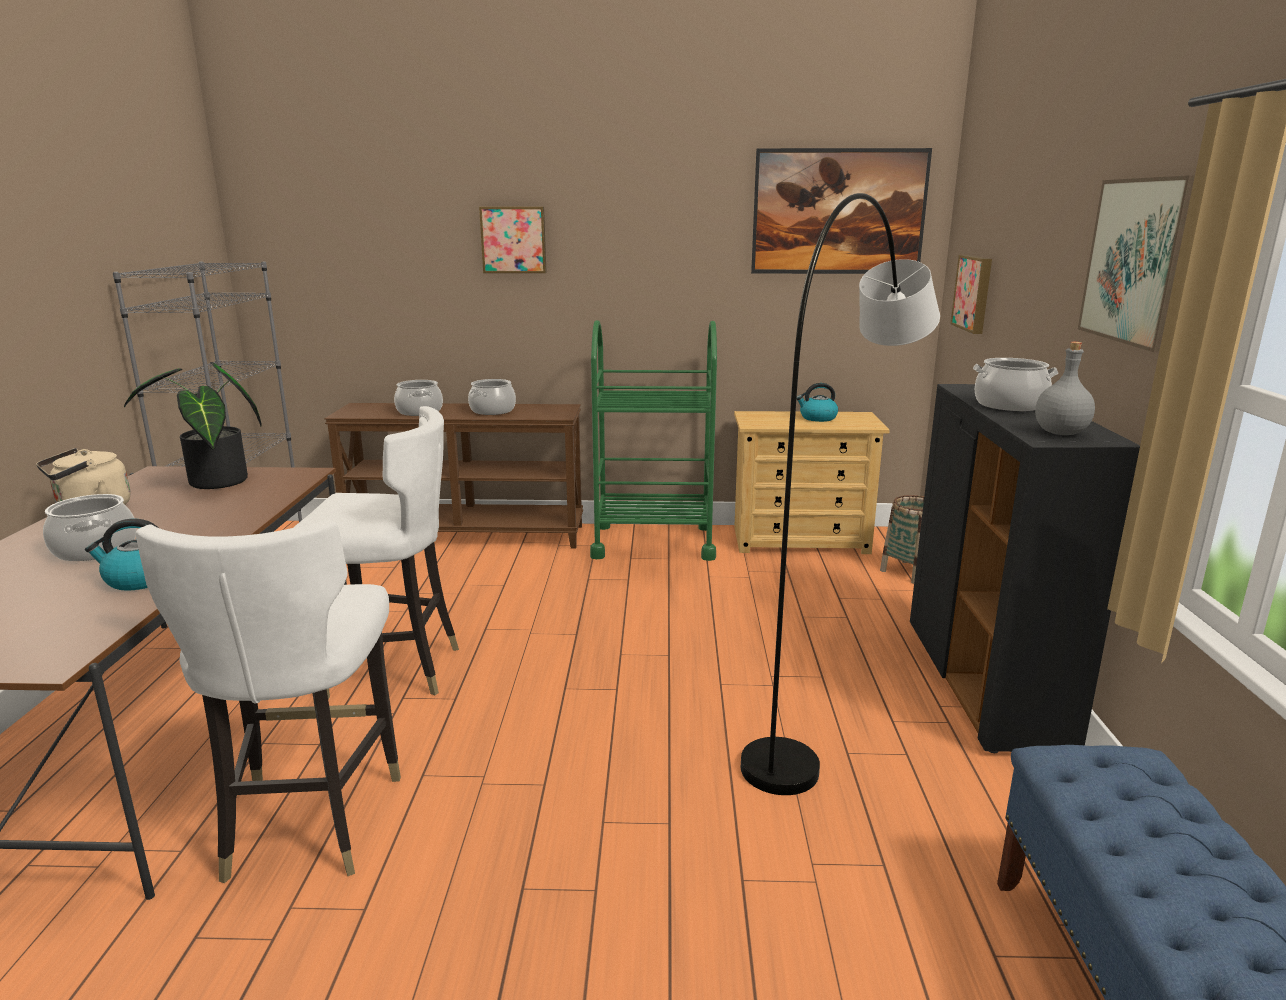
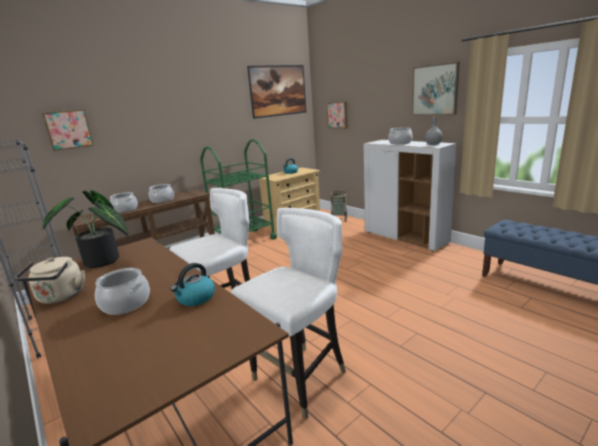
camera: 40 degrees left, 0 degrees up
(309, 822) = (300, 379): white chair -> white chair turned 90 degrees counterclockwise
(514, 240) = (150, 113): picture -> picture (68, 129)
(830, 700) = (380, 258): grey floor lamp -> none
(985, 684) = (405, 237): black cabinet -> white cabinet

